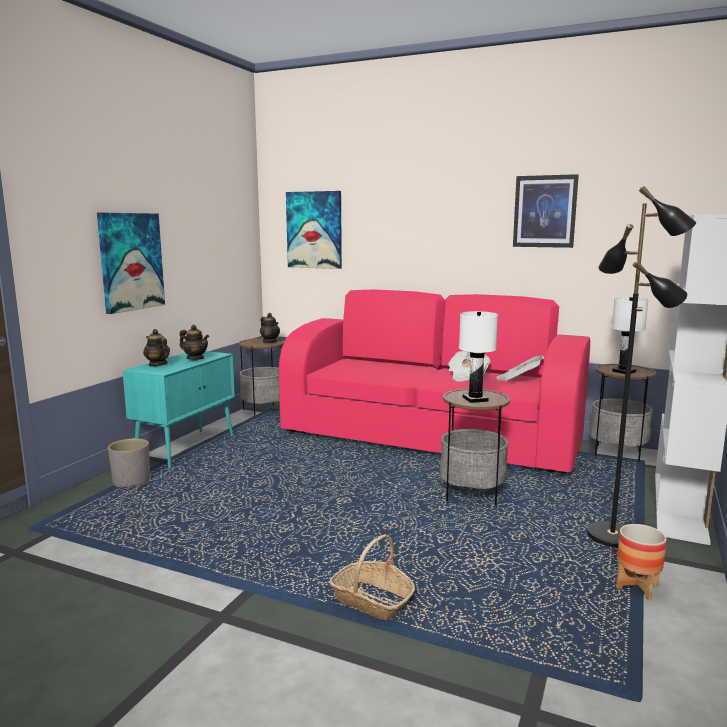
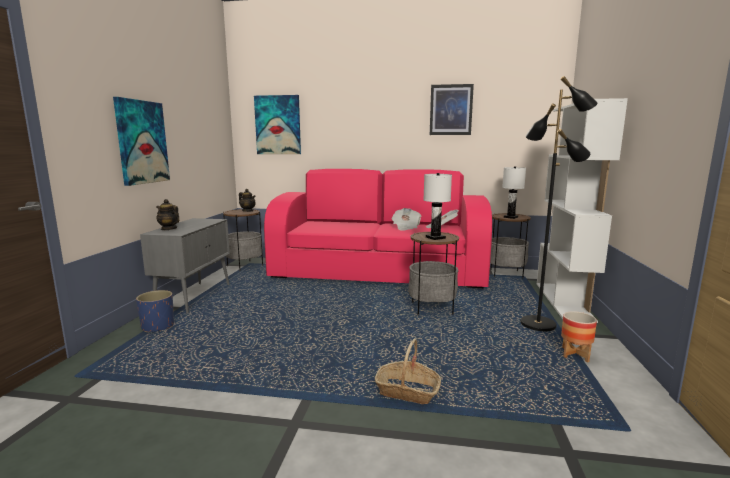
camera: 15 degrees left, 0 degrees up
(132, 481) = (158, 326): grey planter -> blue planter
(187, 448) = (194, 297): turquoise cabinet -> grey cabinet
(195, 358) = (198, 223): teapot -> none

